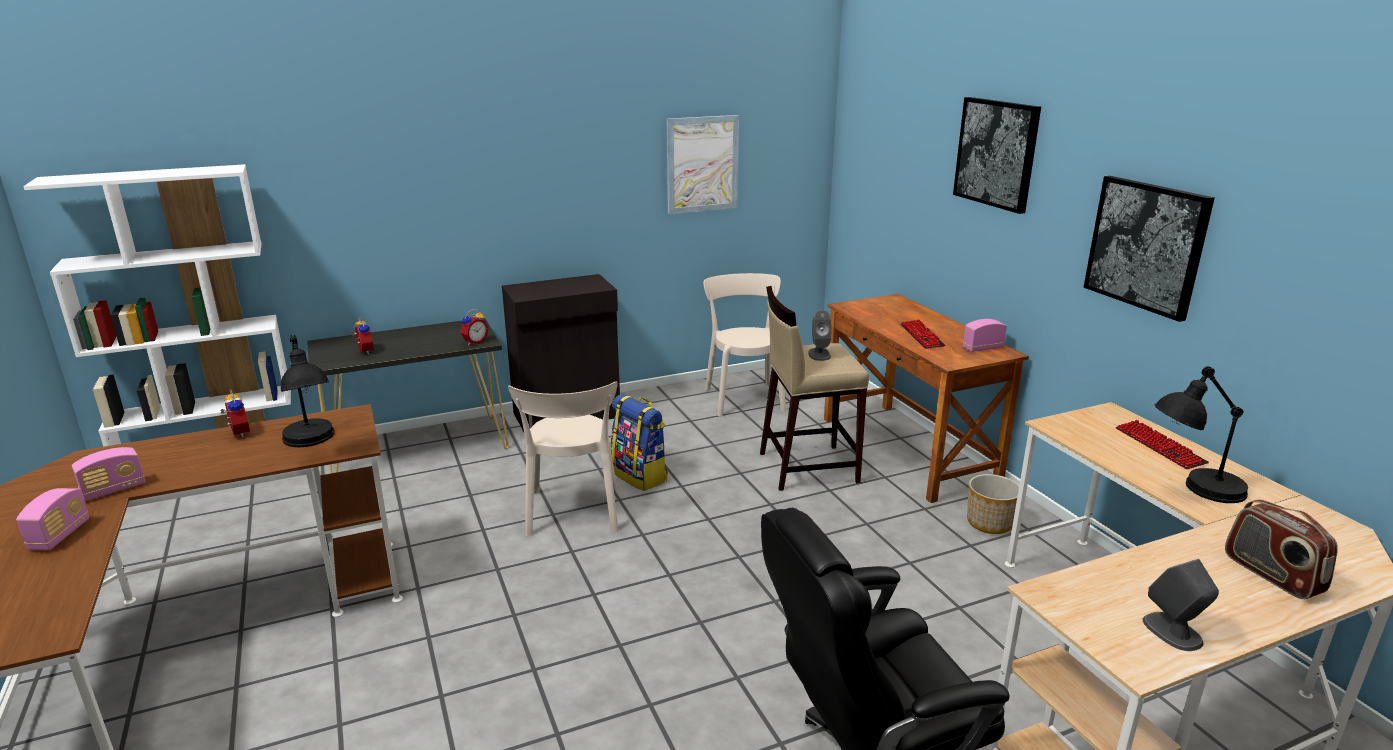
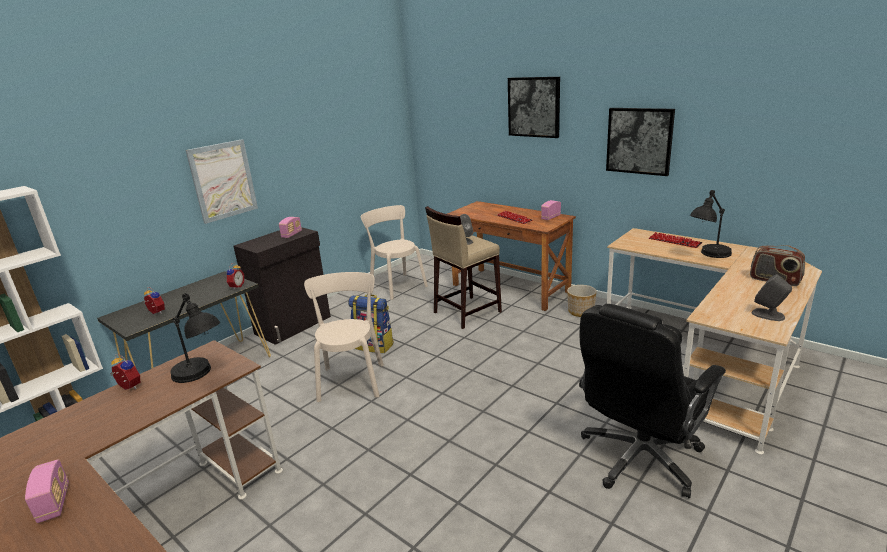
camera: 25 degrees left, 0 degrees up
(114, 490) = (64, 457): radio -> radio (292, 234)
(573, 514) = (352, 380): beige chair -> beige chair turned 150 degrees counterclockwise
(702, 164) = (342, 142): picture -> picture (223, 180)

